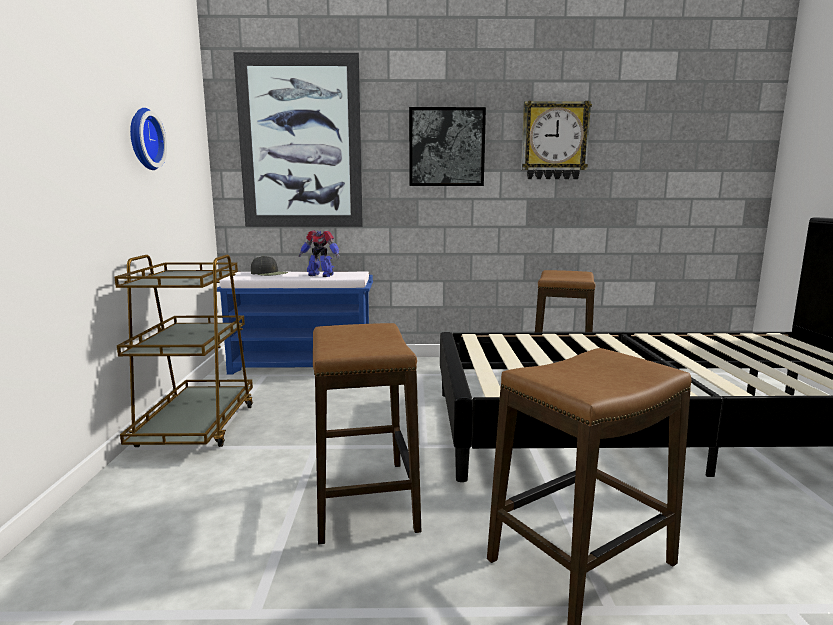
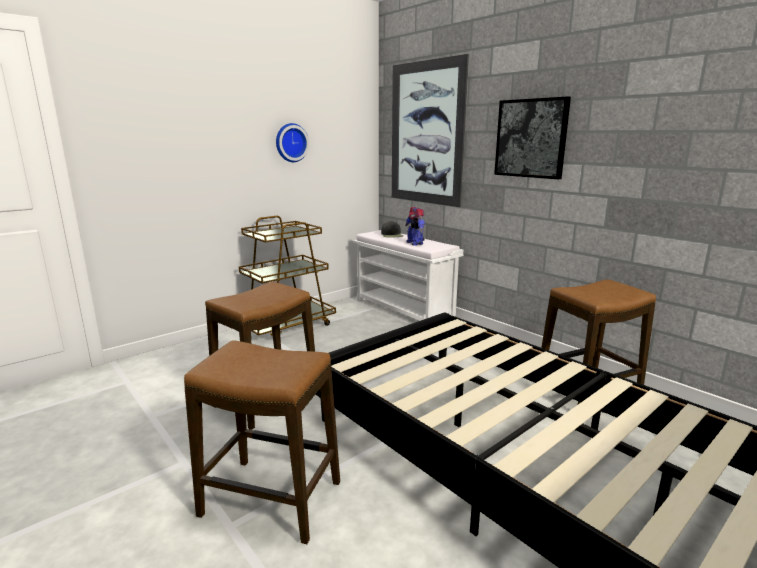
camera: 50 degrees right, 5 degrees up
(303, 365) = (405, 309): blue bench -> white bench
(554, 141) = (645, 132): wall clock -> none

